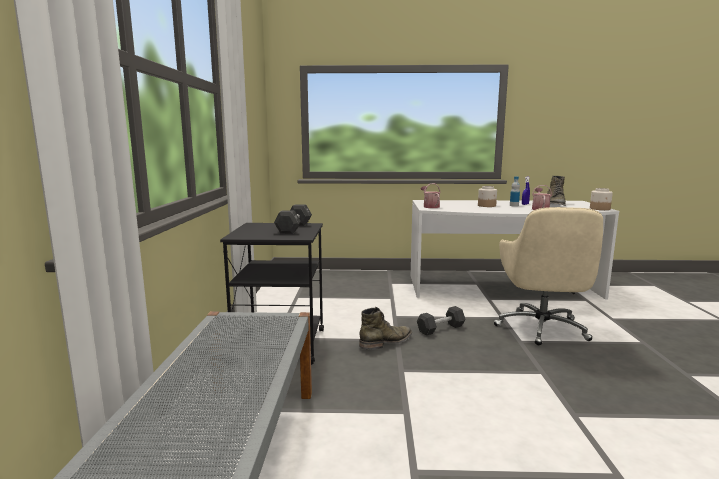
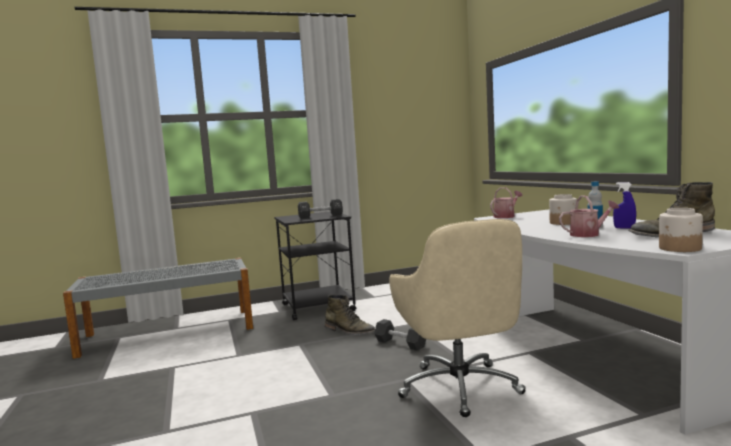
camera: 70 degrees right, 5 degrees down
(541, 328) = (458, 387): beige office chair -> beige office chair turned 90 degrees counterclockwise

